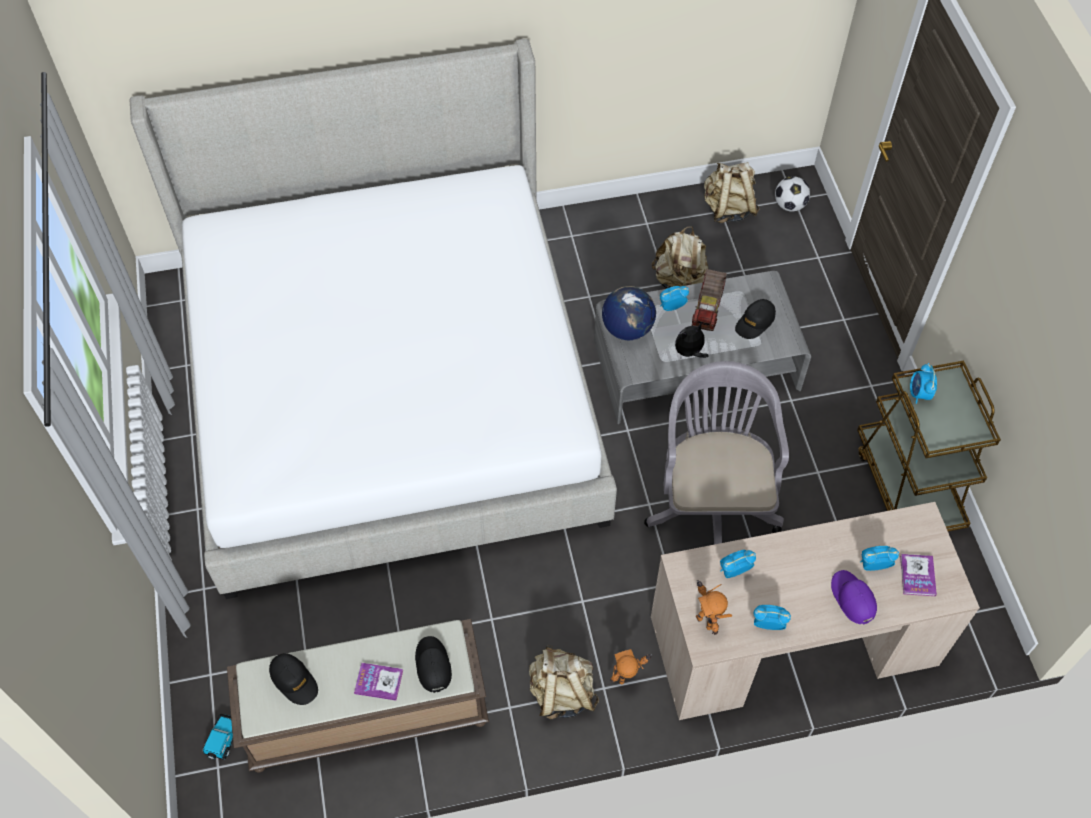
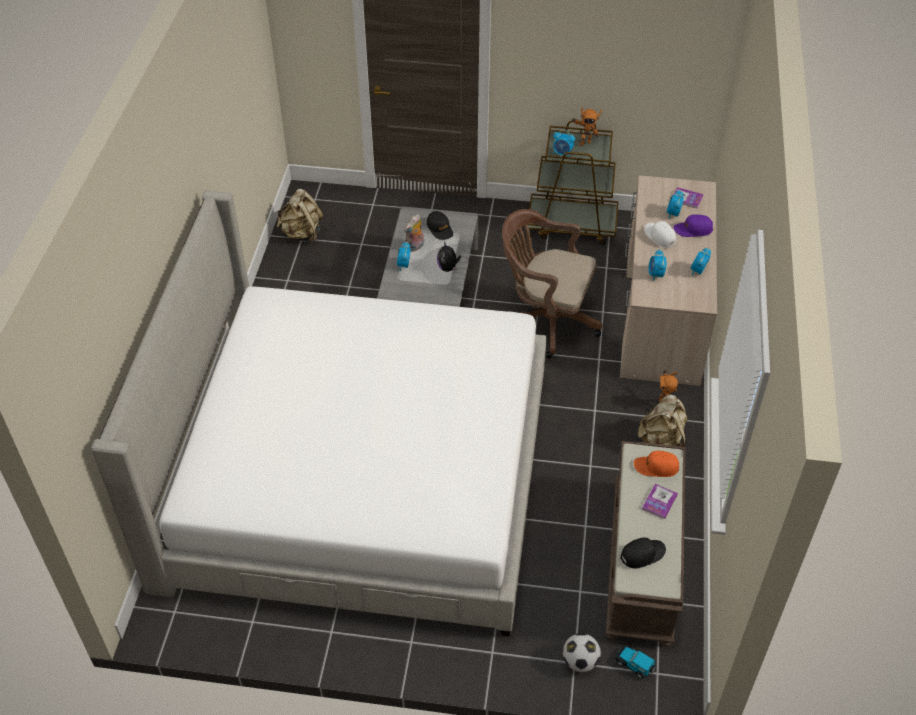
camera: 70 degrees left, 10 degrees down
(433, 665) = (656, 467): black cap -> orange cap
(627, 328) = (410, 293): globe -> none
(679, 281) = (351, 279): beige backpack -> none
(705, 621) = (687, 298): toy robot -> toy robot (584, 142)
(708, 308) = (415, 247): toy truck -> plush toy
(711, 503) = (545, 320): grey office chair -> brown office chair
(789, 205) = (319, 203): football -> football (580, 661)
(815, 558) = (659, 236): none -> white cap

